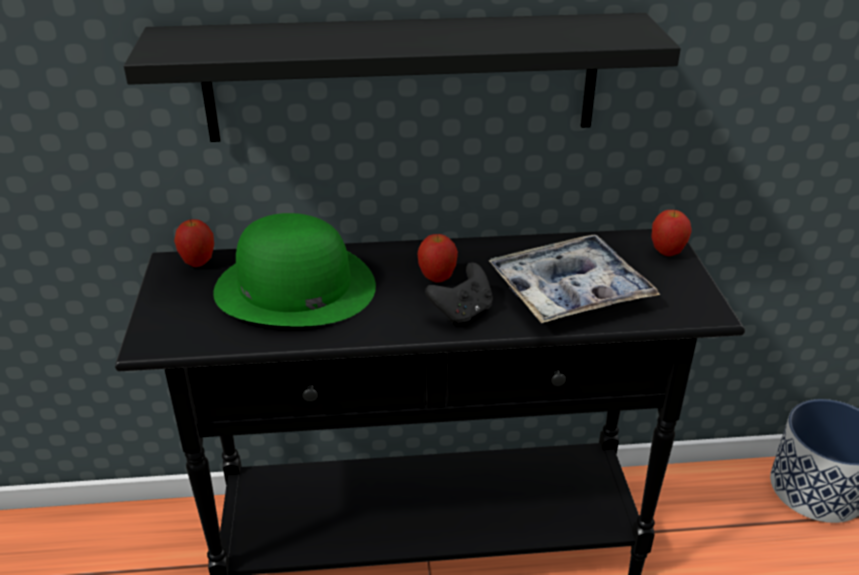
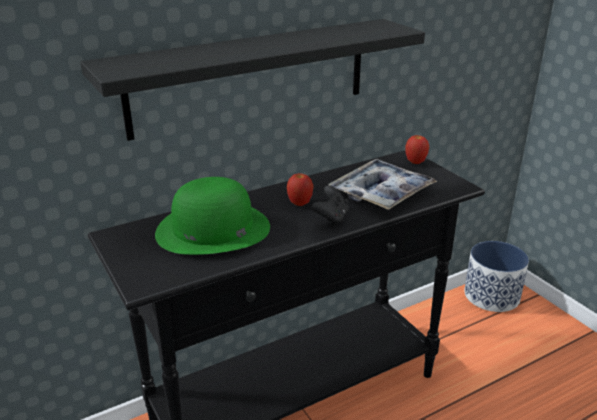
camera: 25 degrees left, 5 degrees down
(198, 263) = (131, 231): apple -> none

